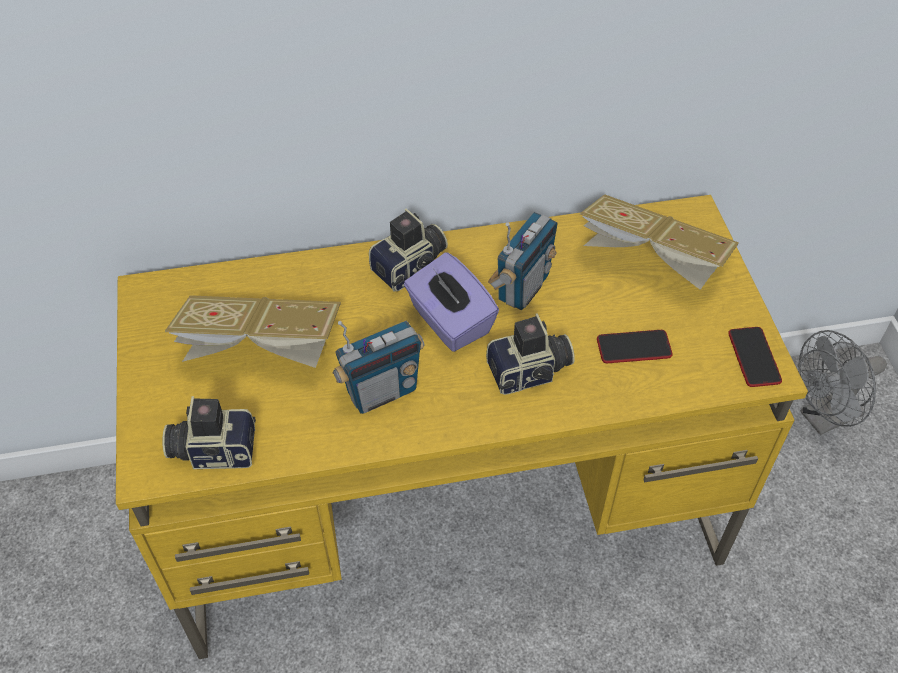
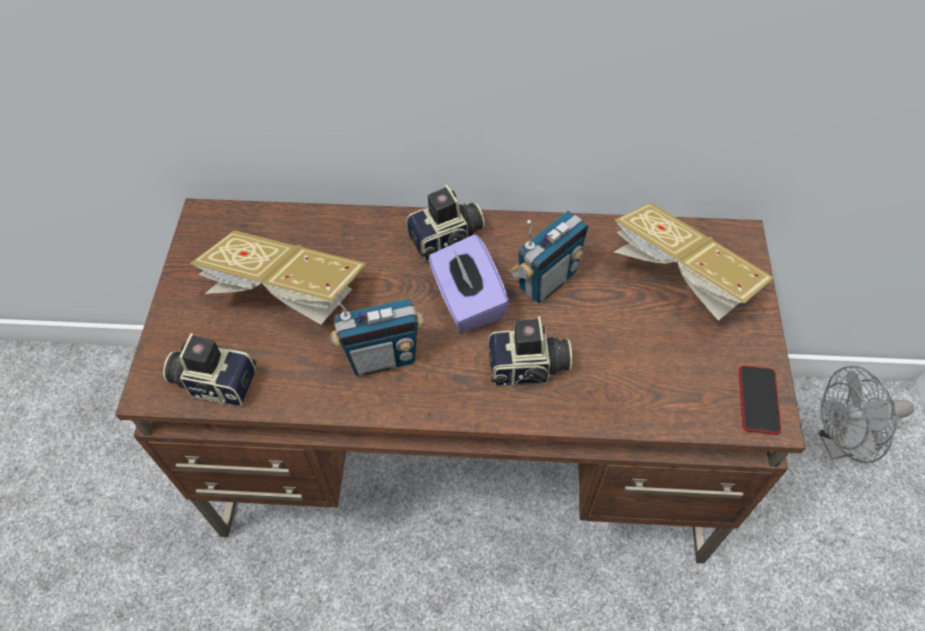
camera: 15 degrees right, 5 degrees up
(450, 512) = (467, 455): yellow desk -> brown desk
(634, 347) = (638, 364): phone -> none

